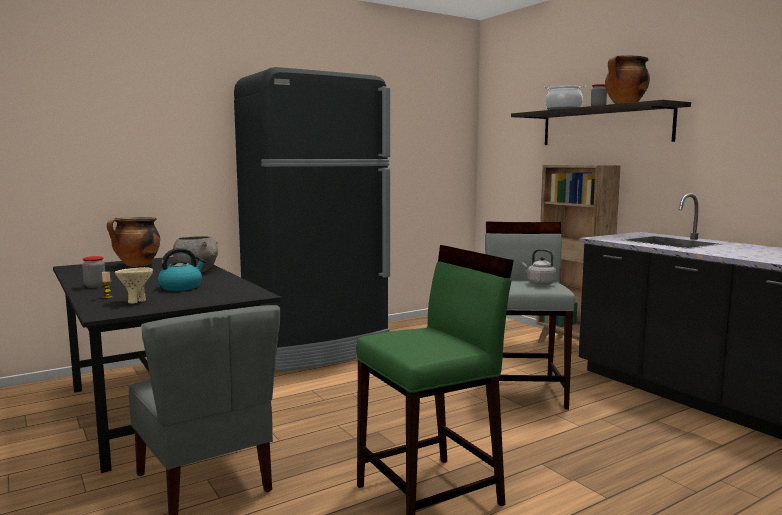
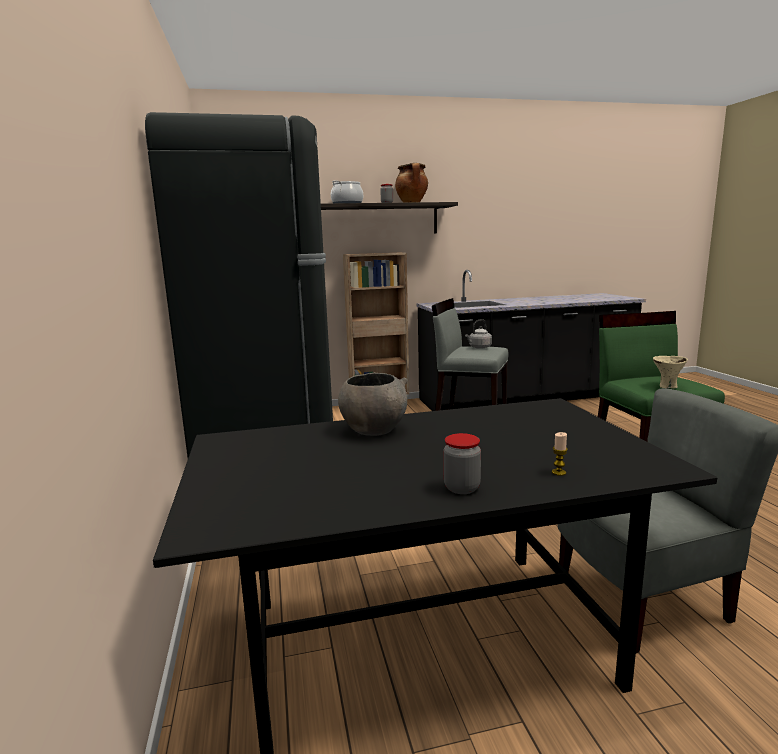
camera: 70 degrees left, 5 degrees up
(136, 301) = (588, 454): beige bowl -> beige bowl (667, 387)
(137, 265) = (265, 469): cooking pot -> none
(181, 287) = (494, 435): kettle -> none

